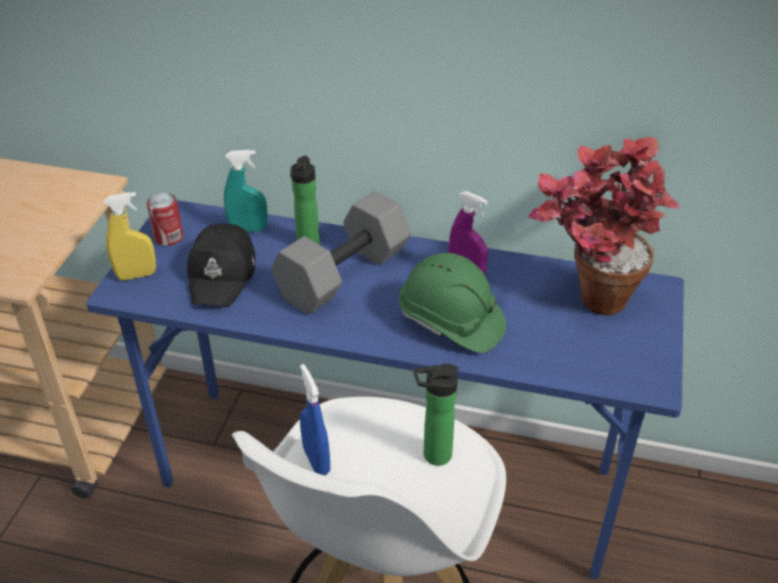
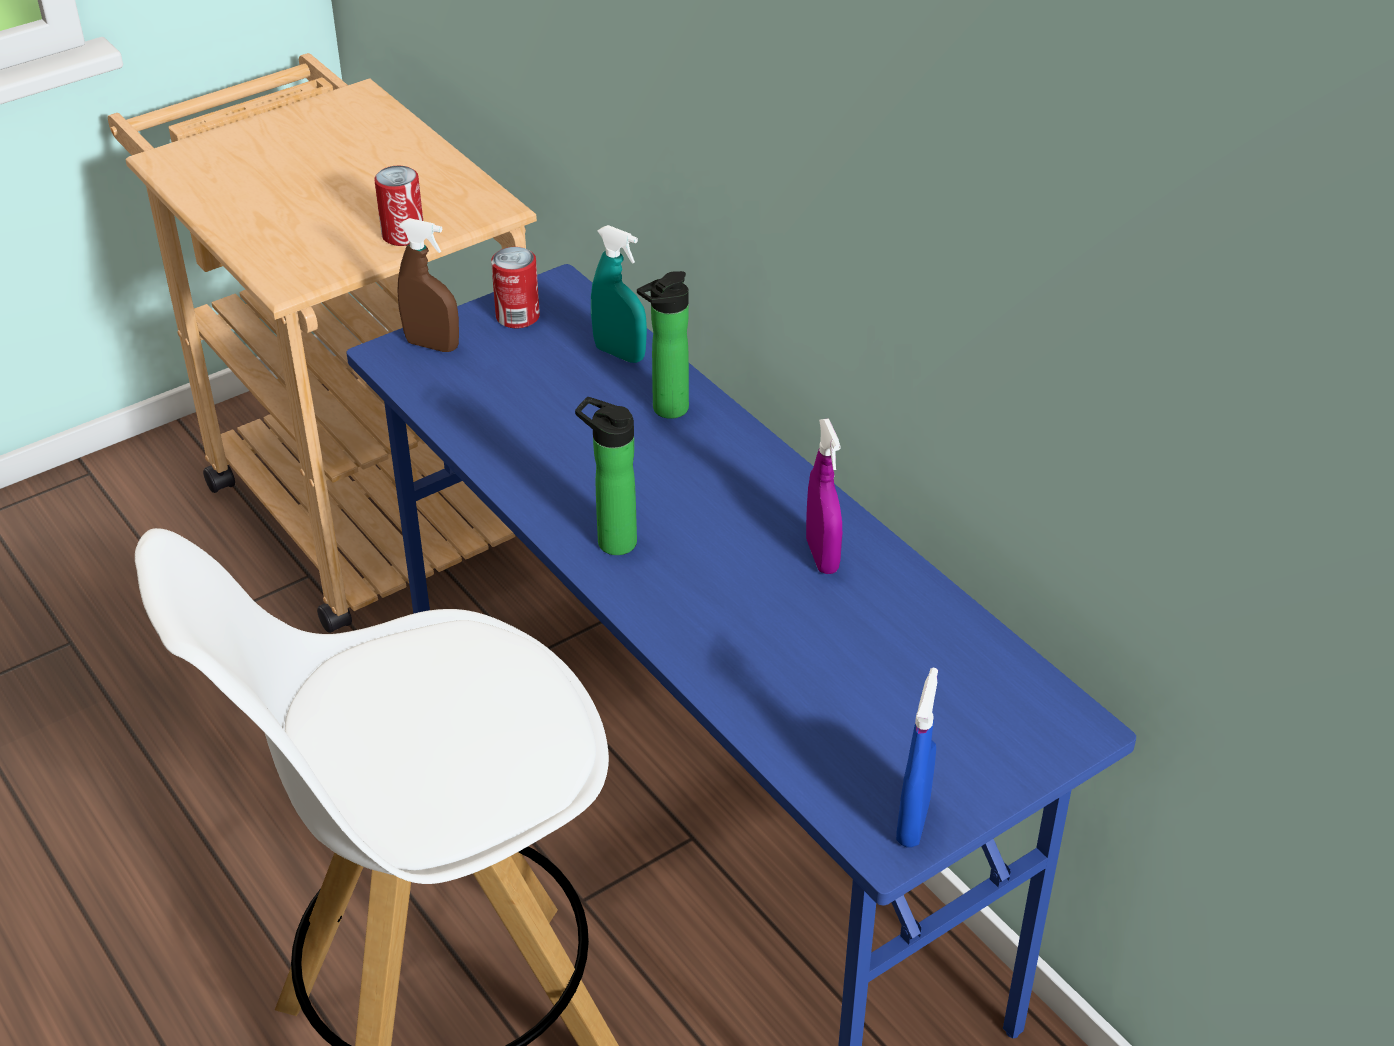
camera: 40 degrees right, 0 degrees up
(61, 221) = (403, 235): none -> can
(136, 275) = (432, 345): yellow spray bottle -> brown spray bottle
(223, 274) = (526, 394): black cap -> none
(316, 460) = (379, 667): blue spray bottle -> blue spray bottle (913, 822)
(343, 272) = (667, 468): grey dumbbell -> none
(432, 455) = (505, 743): bottle -> bottle (611, 540)
(450, 322) = (724, 604): green hard hat -> none
(584, 300) = (942, 681): potted plant -> none

